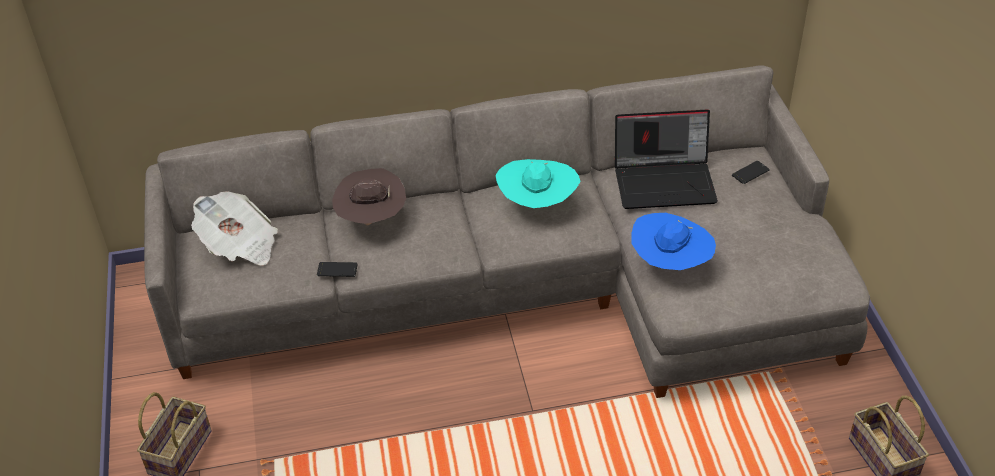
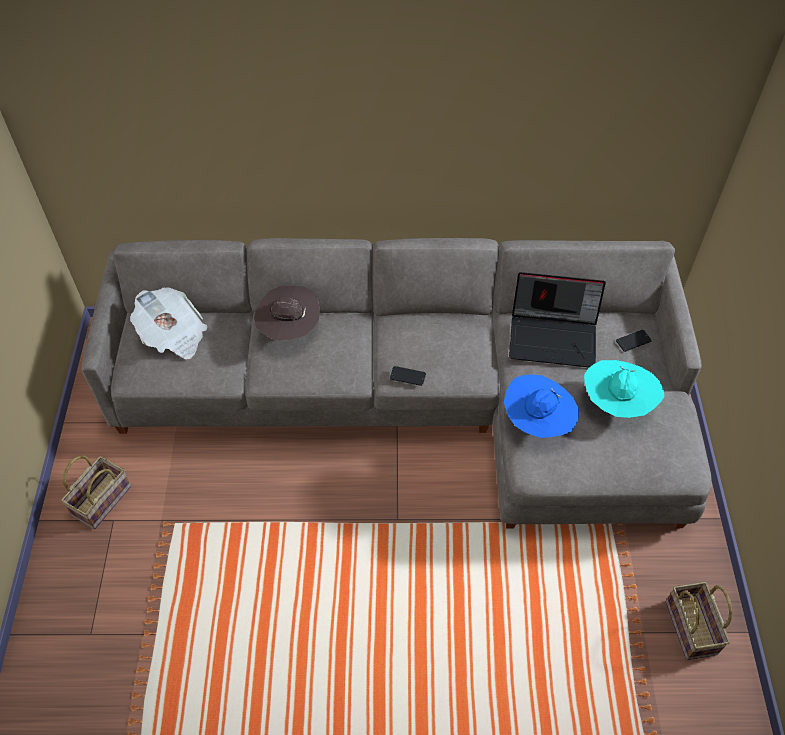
camera: 10 degrees right, 10 degrees up
(337, 270) = (249, 374): phone -> phone (407, 376)
(537, 204) = (435, 340): turquoise hat -> turquoise hat (616, 404)

